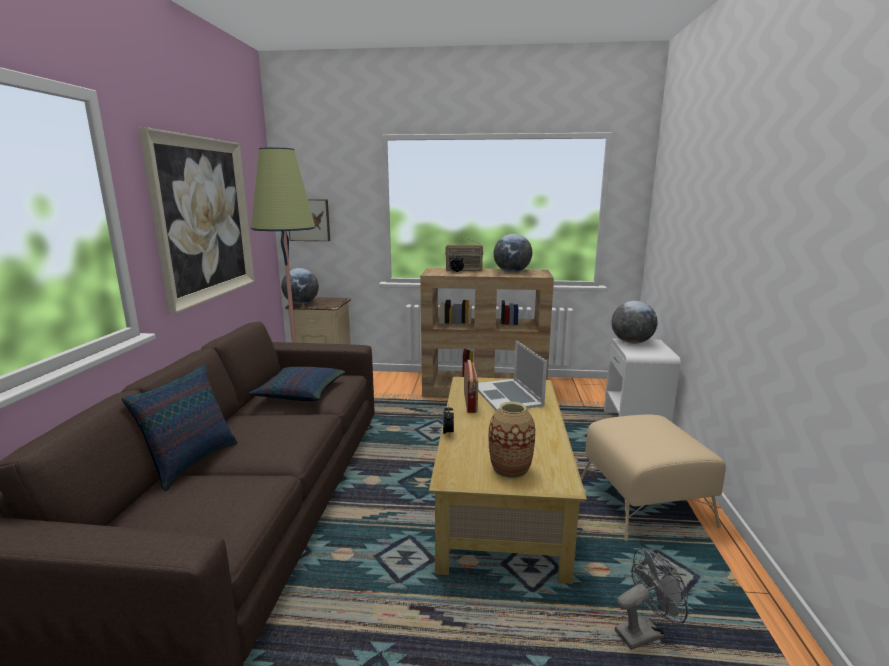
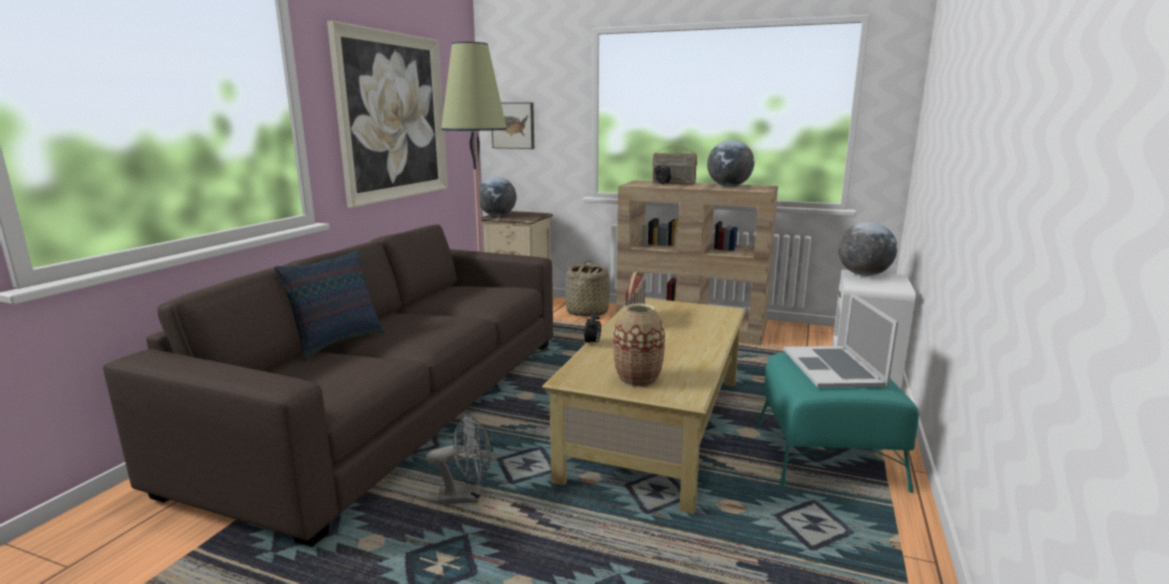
camera: 15 degrees right, 0 degrees up
(300, 393) = (465, 298): blue pillow -> none
(390, 384) = (586, 312): none -> basket
(507, 395) = (682, 318): laptop -> laptop (833, 367)
(644, 501) = (827, 454): beige ottoman -> turquoise ottoman
(644, 631) = (753, 568): grey fan -> grey fan (466, 496)

